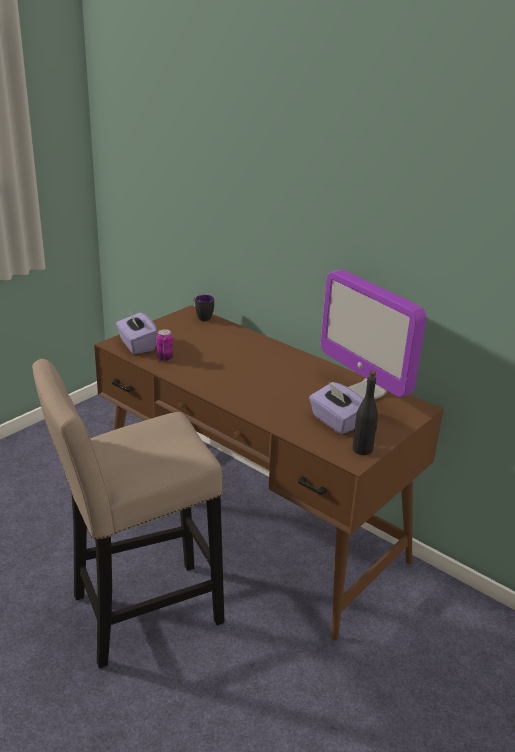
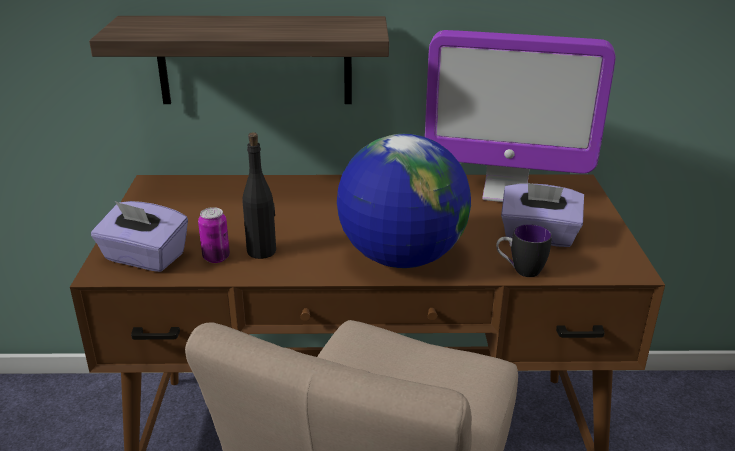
camera: 40 degrees left, 0 degrees up
(202, 317) = (179, 184): mug -> mug (520, 270)
(244, 397) = (400, 257): none -> globe
(256, 257) = (255, 60): none -> shelf
(363, 449) = (614, 252): black bottle -> black bottle (262, 251)

